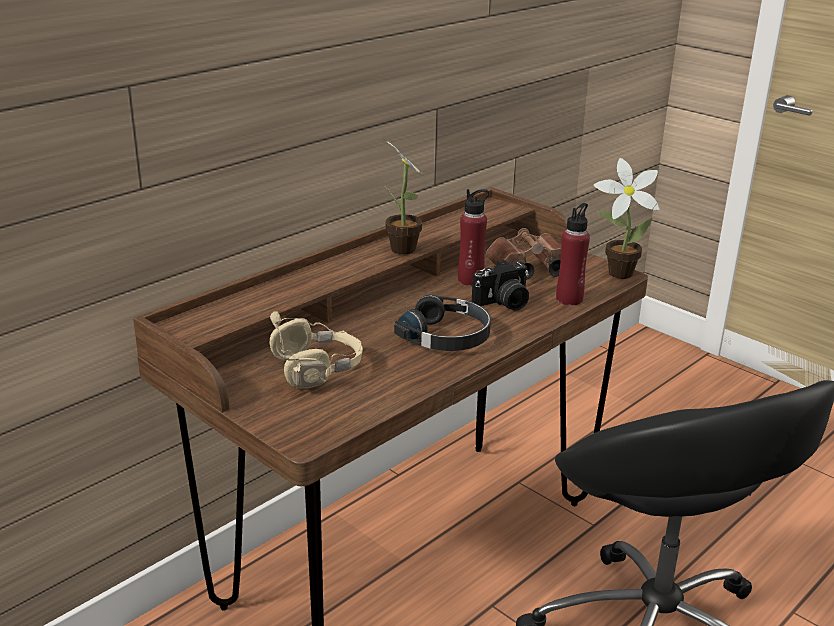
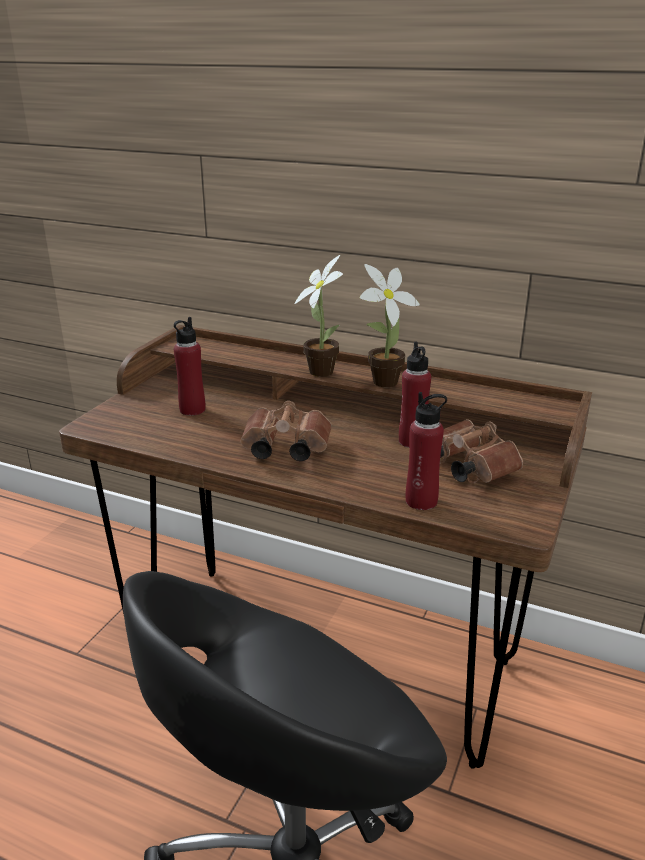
camera: 70 degrees right, 0 degrees up
(317, 369) = (192, 410): beige headphones -> red bottle
(446, 336) = (283, 449): black headphones -> brown binoculars
(503, 303) = (376, 466): camera -> none
(616, 273) = (526, 523): potted plant -> potted plant (321, 370)

